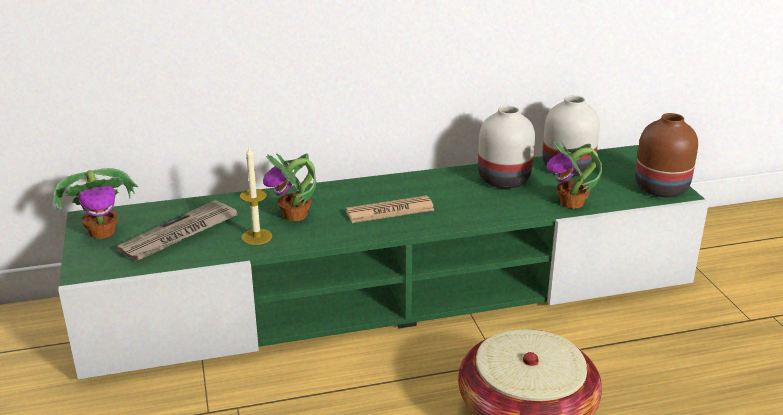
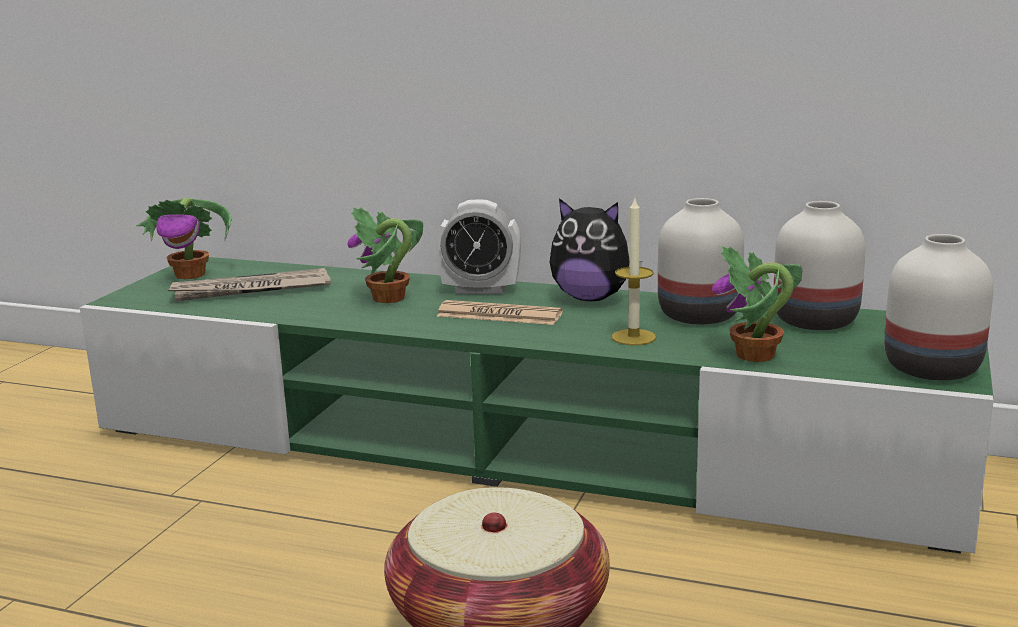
camera: 35 degrees right, 10 degrees down
(256, 237) = (318, 307): candle -> candle (633, 337)
(346, 192) = (480, 290): none -> alarm clock
(425, 181) = (591, 298): none -> plush toy
(659, 188) = (929, 367): brown vase -> white vase

